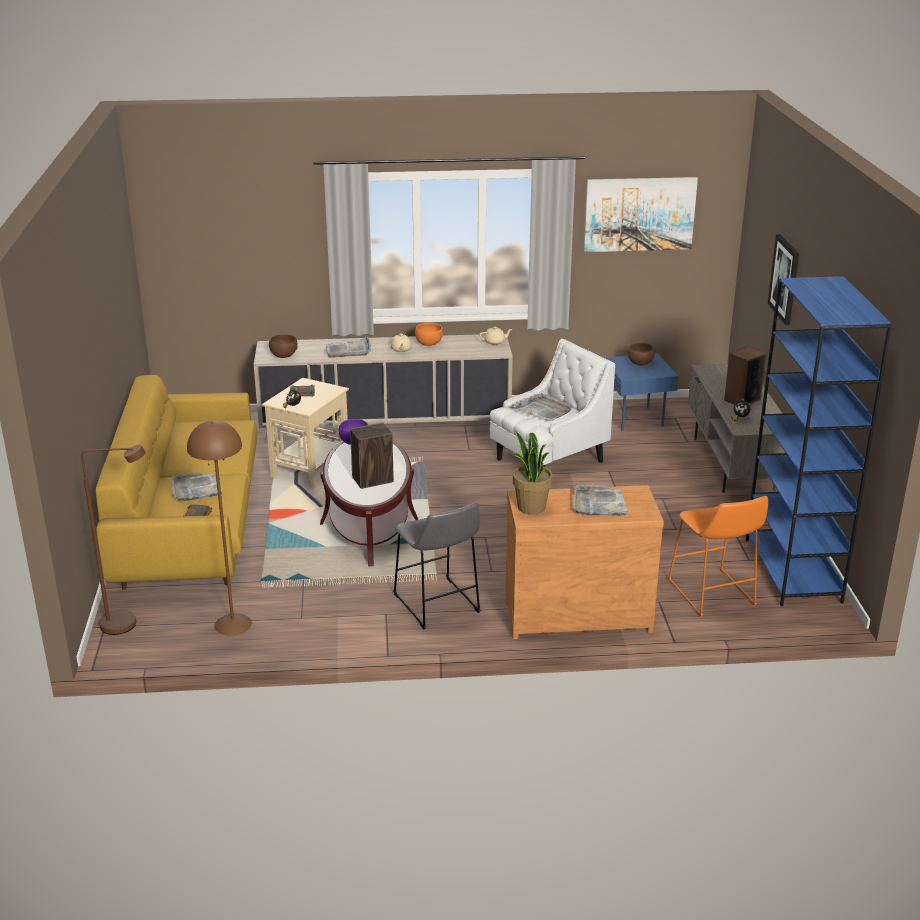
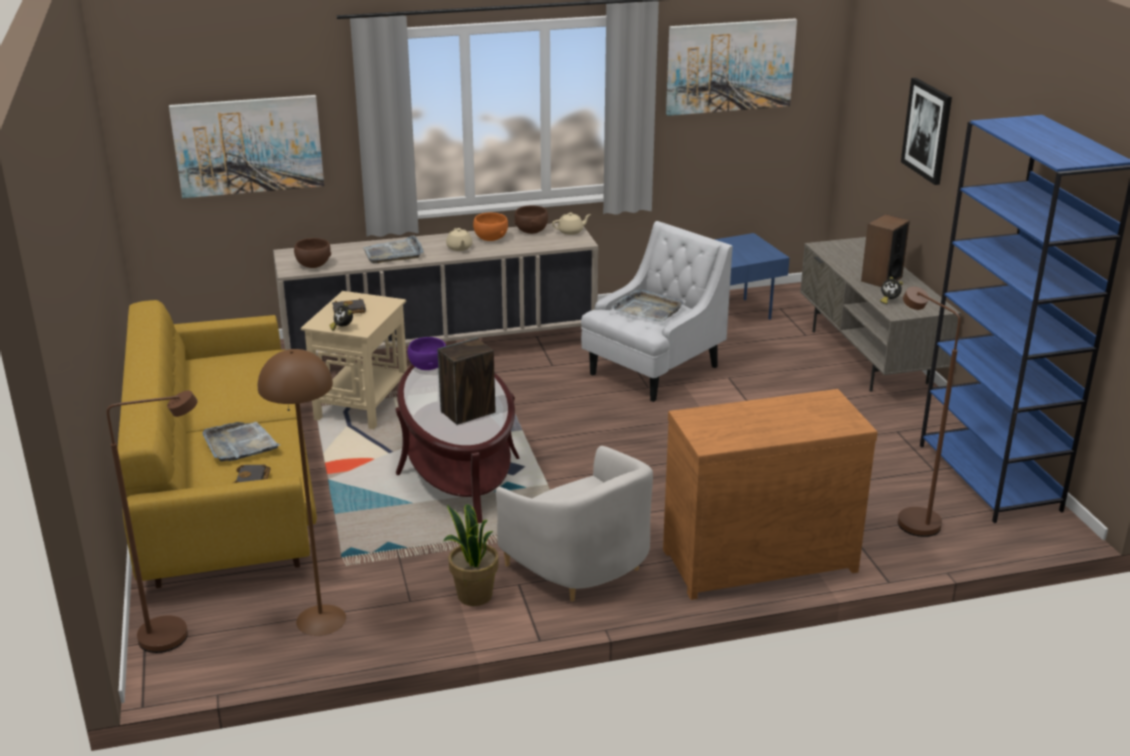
camera: 10 degrees left, 0 degrees up
(243, 258) = (248, 145): none -> picture
(438, 606) = (581, 566): grey stool -> white armchair
(530, 507) = (707, 429): potted plant -> potted plant (474, 595)
(598, 504) = (789, 417): grey tray -> none
(640, 363) = (740, 246): brown bowl -> brown bowl (531, 231)
(713, 596) = (910, 518): orange stool -> brown floor lamp

